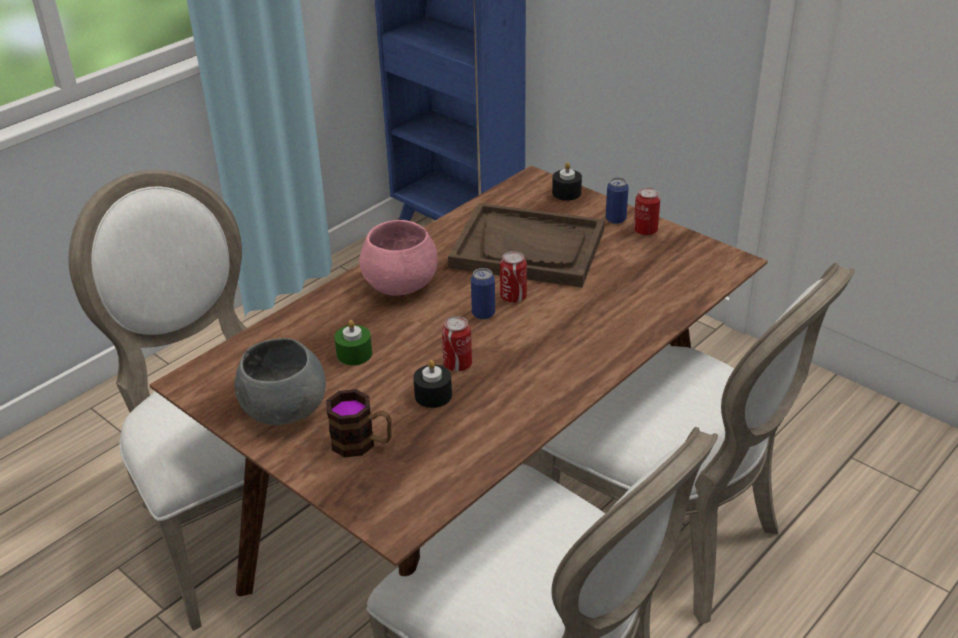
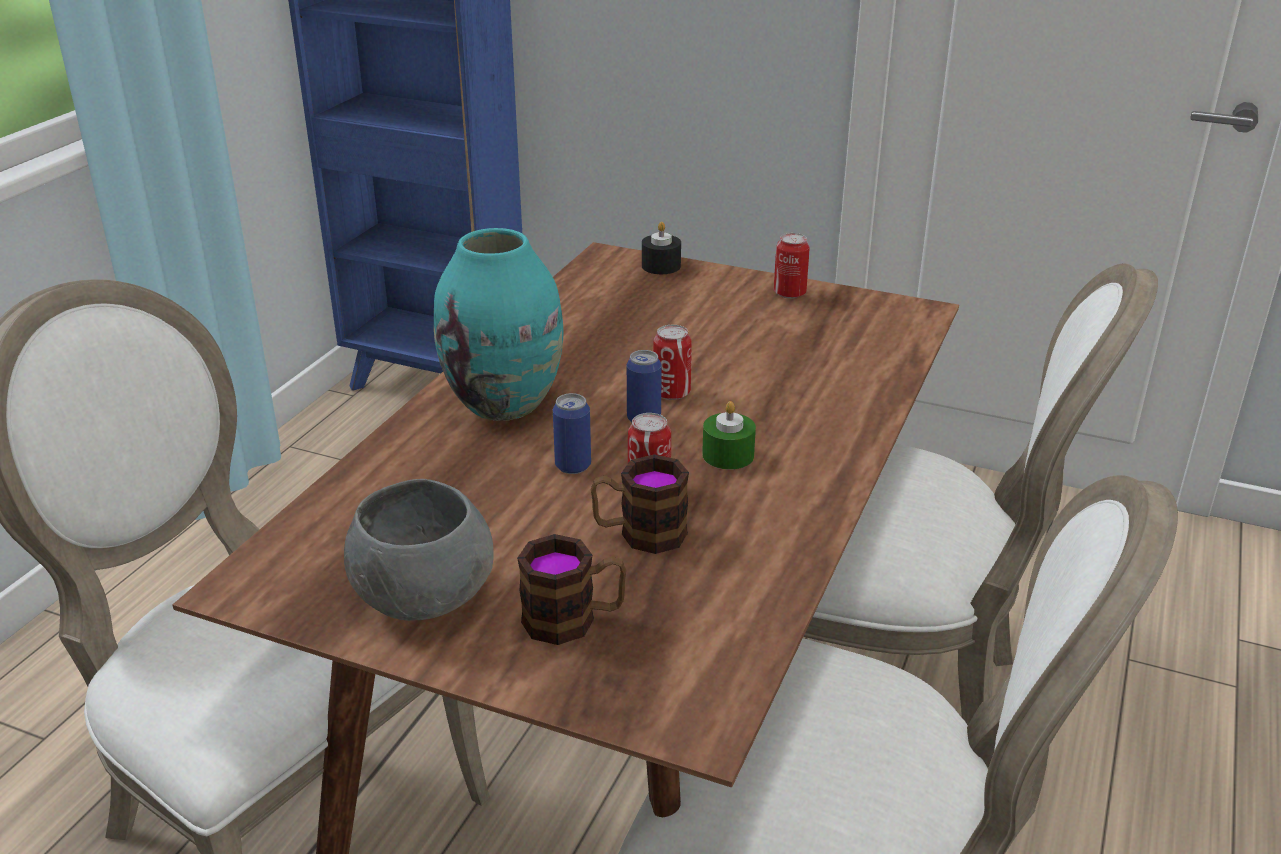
camera: 20 degrees left, 5 degrees down
(354, 354) = (488, 501): green candle -> green candle (728, 455)
(401, 285) = (505, 403): pink bowl -> turquoise vase
(433, 395) = (639, 534): black candle -> mug
(528, 248) = (653, 334): brown tray -> none
(615, 219) = (744, 286): can -> can (573, 466)

